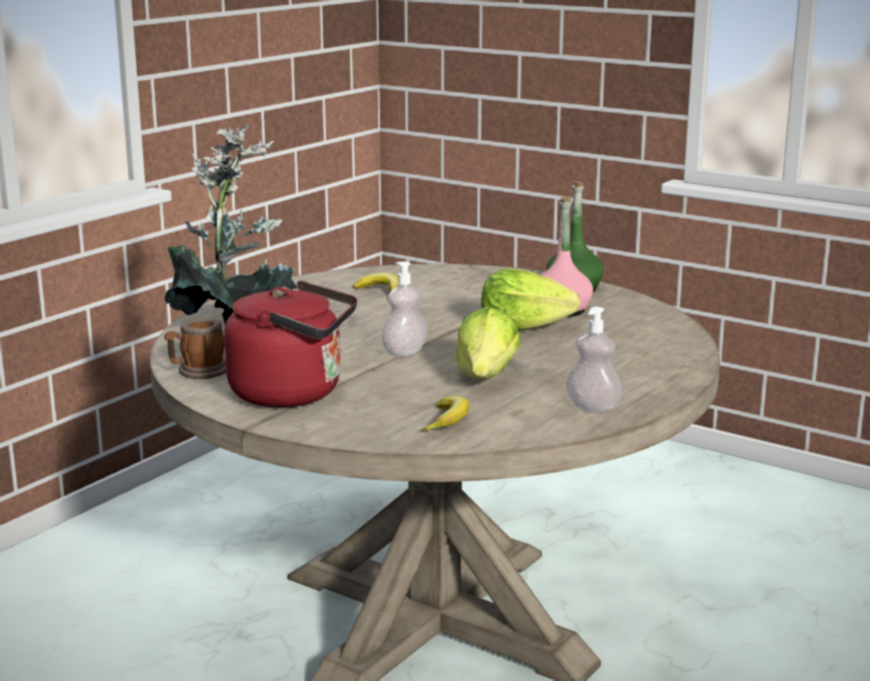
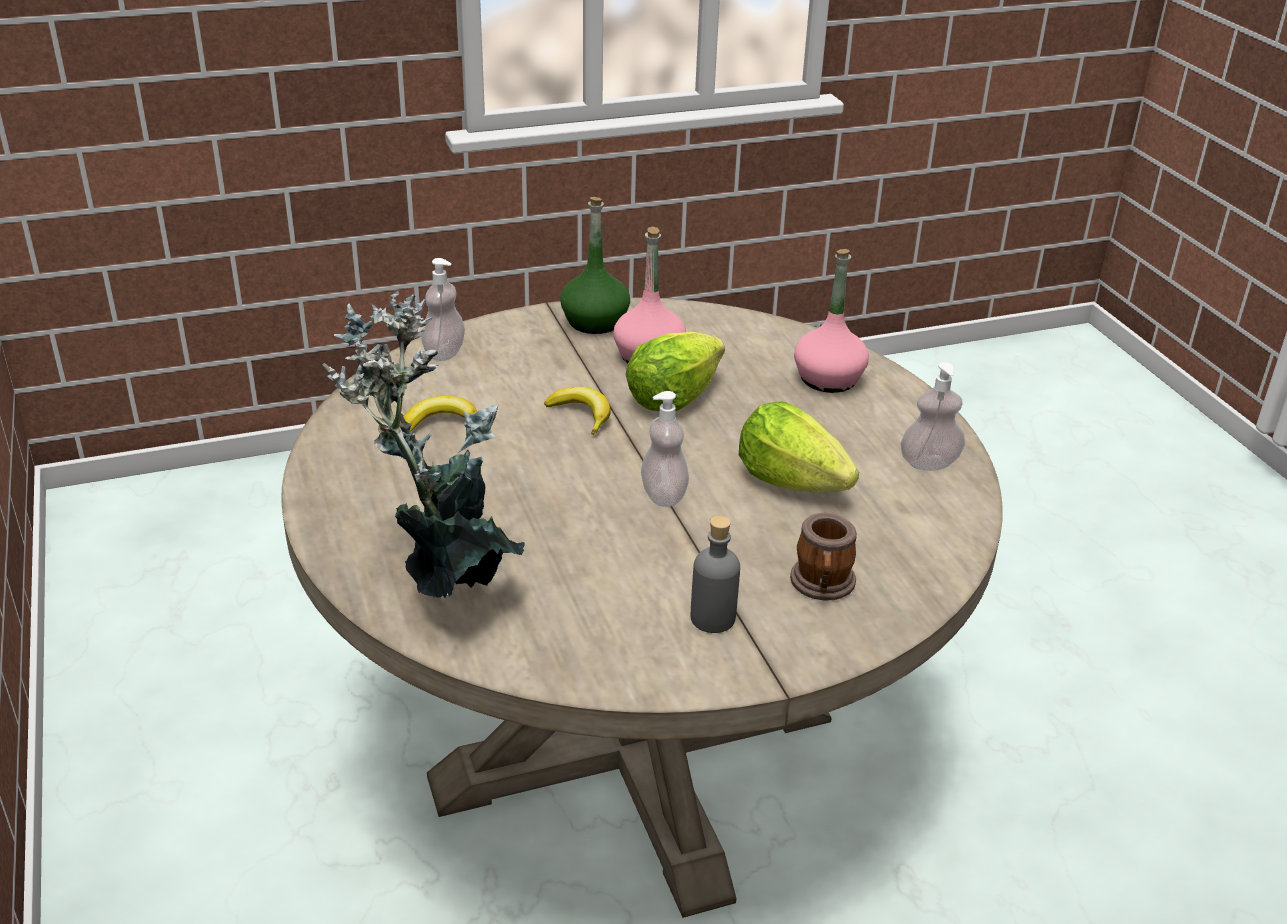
camera: 55 degrees left, 15 degrees up
(198, 372) = (561, 660): mug -> mug (822, 586)
(293, 394) = (713, 618): red kettle -> grey bottle
(448, 421) = (889, 555): banana -> banana (582, 415)
(458, 272) = (444, 353): none -> soap dispenser
(644, 356) = (828, 379): none -> pink bottle

